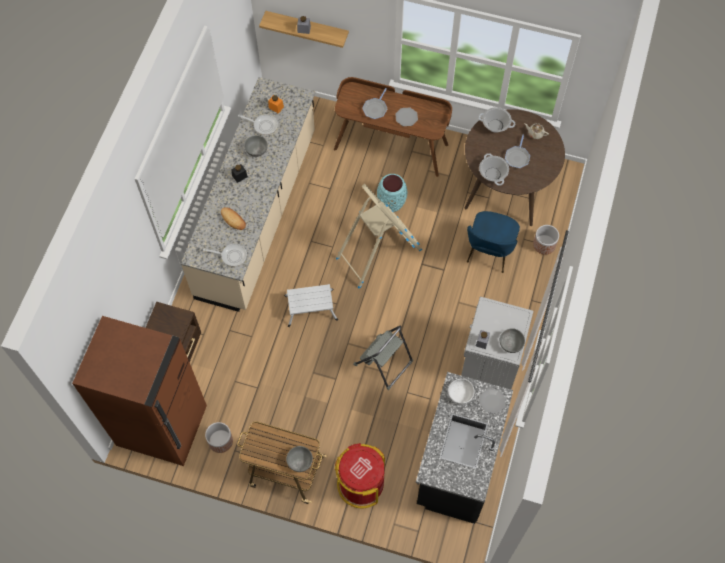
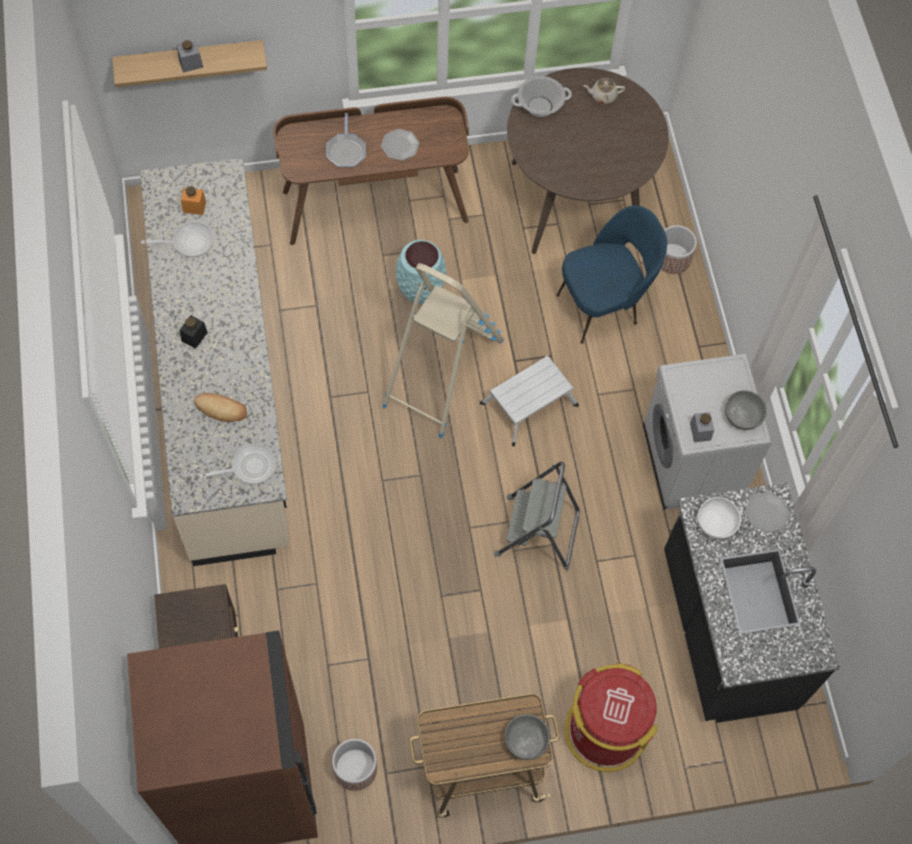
camera: 30 degrees left, 0 degrees up
(256, 149) = (199, 284): grey bowl -> none
(310, 307) = (383, 498): white step ladder -> white step ladder (528, 404)
(488, 255) = (603, 307): blue chair -> blue chair turned 105 degrees counterclockwise
(493, 174) = (575, 179): cooking pot -> none
(517, 157) = (596, 140): frying pan -> none

